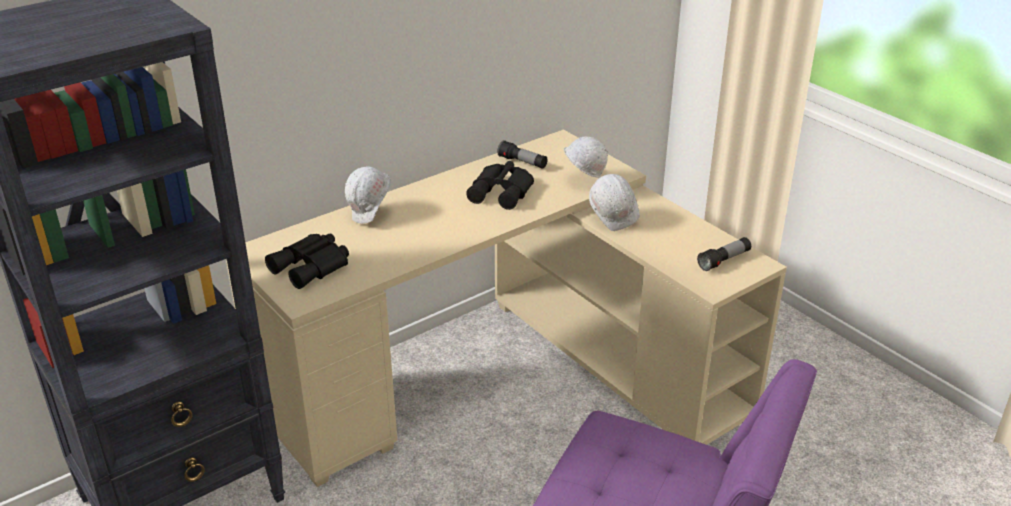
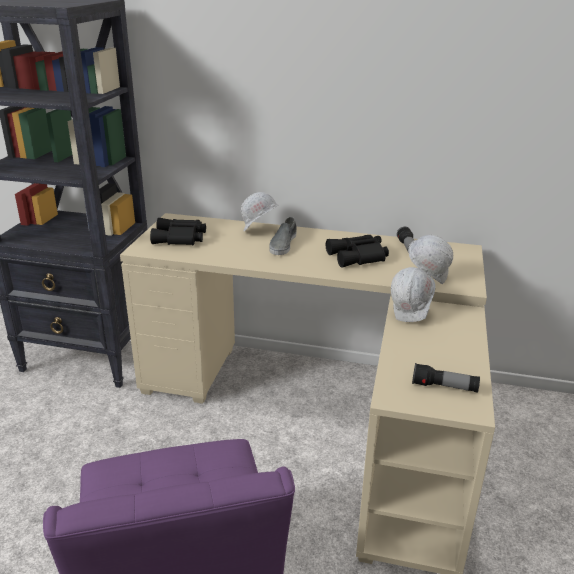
camera: 50 degrees right, 5 degrees down
(418, 215) = (283, 244): none -> grey shoe

